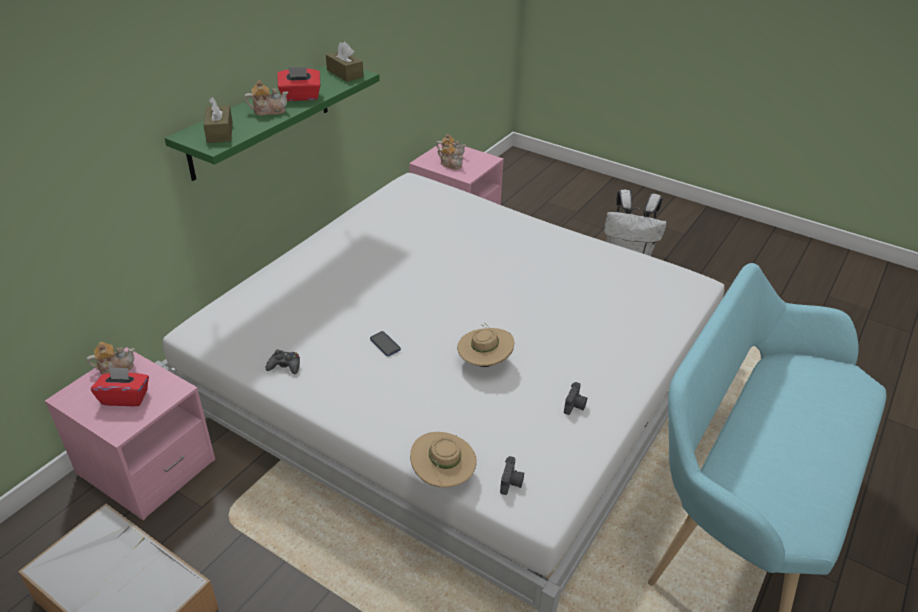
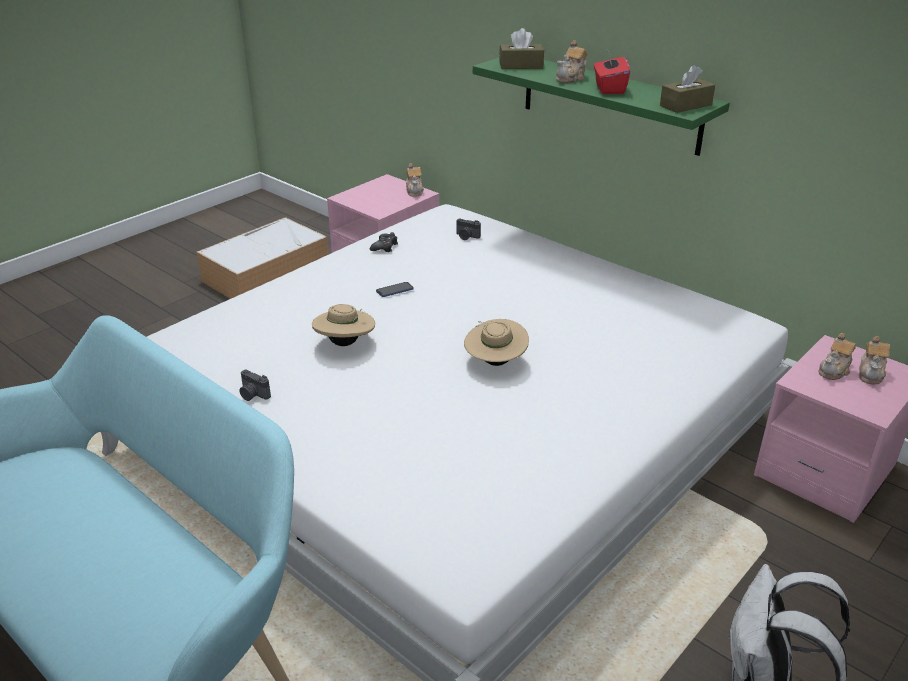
camera: 100 degrees right, 5 degrees down
(125, 397) = (377, 196): red tissue box -> none
(268, 111) = (571, 78): teapot -> teapot turned 45 degrees clockwise
(443, 475) = (212, 311): beige hat -> beige hat (495, 362)
(511, 483) = (179, 343): camera -> camera (466, 237)

